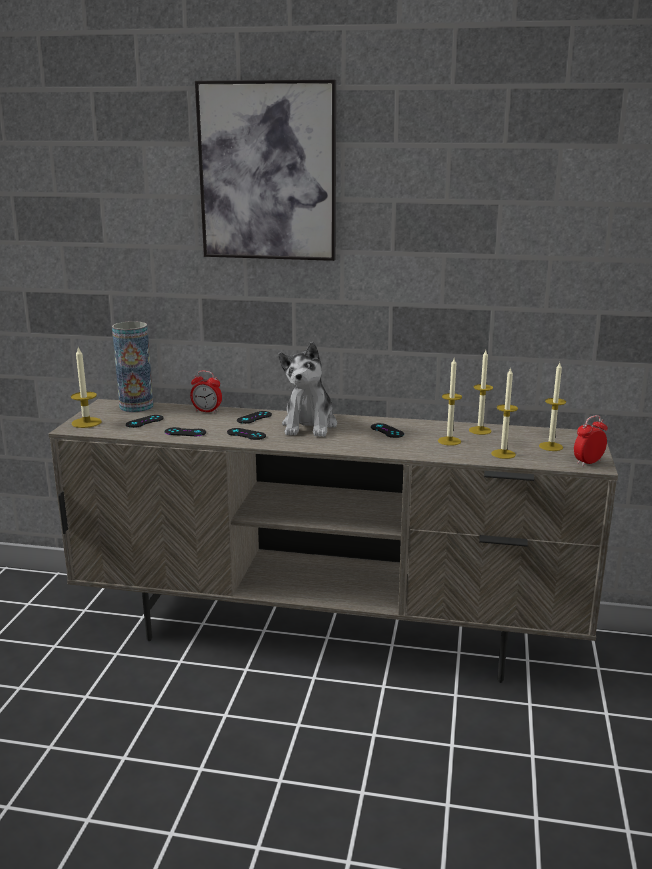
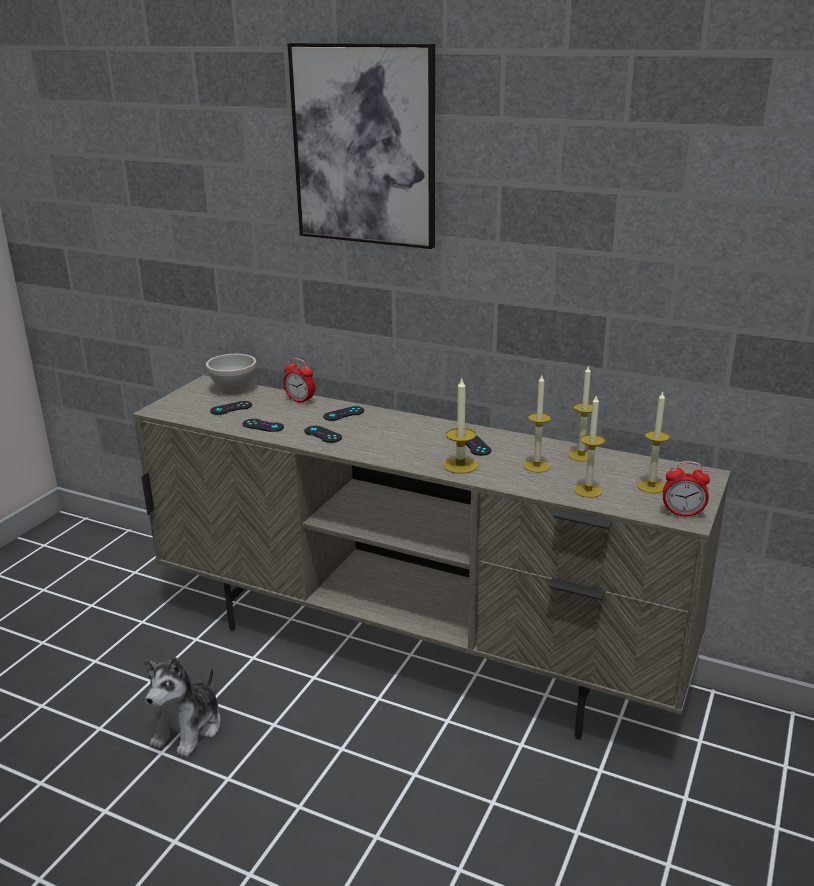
camera: 15 degrees right, 5 degrees up
(86, 422) = (175, 404): candle -> candle (460, 465)
(136, 407) = (234, 389): vase -> white bowl
(309, 425) = (395, 430): plush toy -> plush toy (189, 728)
(588, 462) = (682, 514): alarm clock -> alarm clock turned 150 degrees counterclockwise

